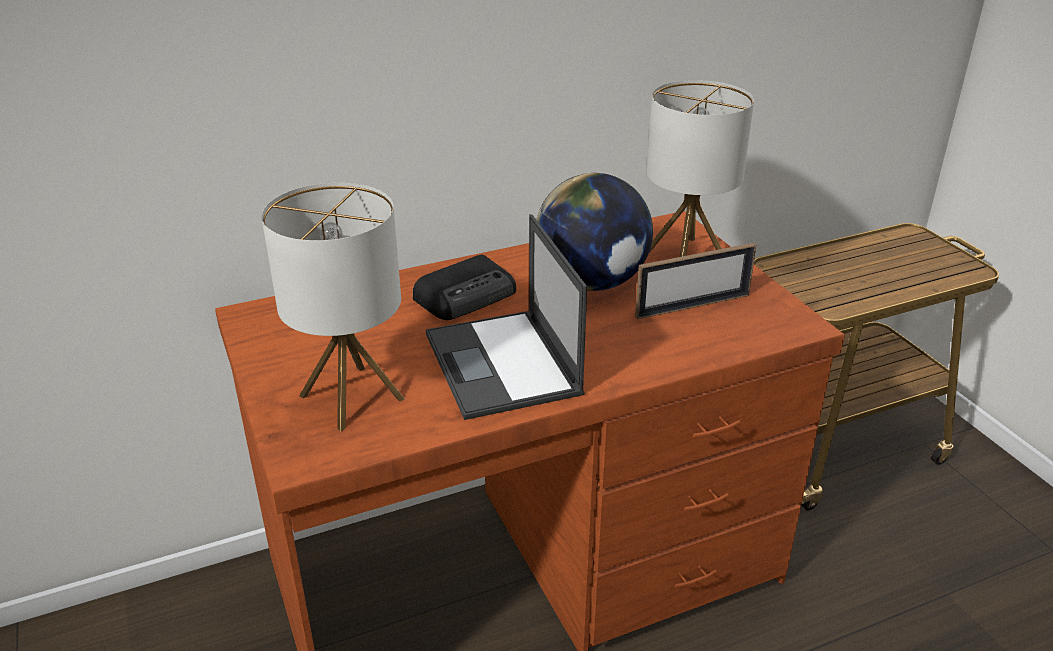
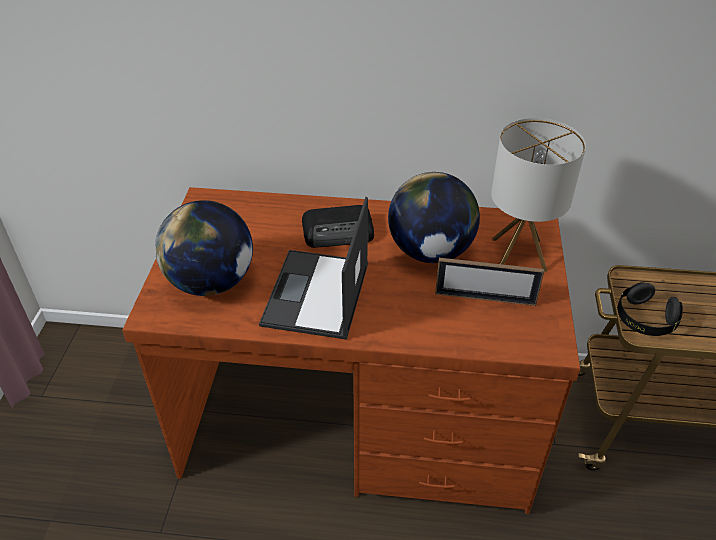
camera: 30 degrees right, 10 degrees up
(352, 397) = (211, 282): table lamp -> globe
(825, 295) = (644, 320): none -> black headphones

